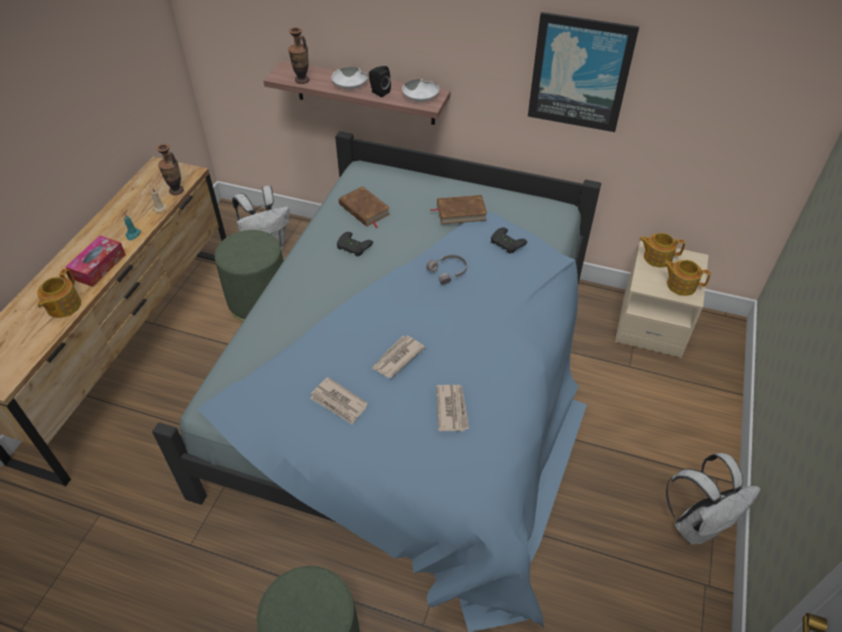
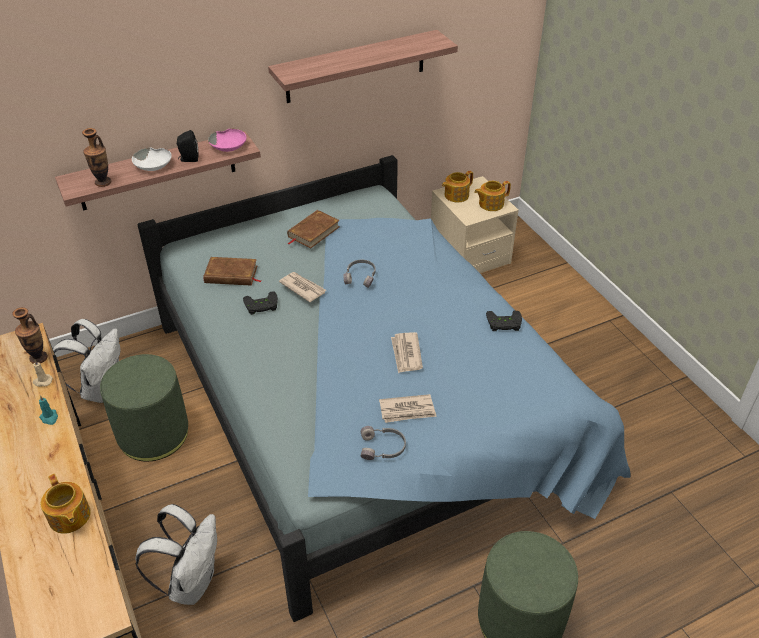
camera: 45 degrees left, 5 degrees down
(99, 266) = (55, 464): tissue box -> none
(284, 416) = (383, 448): none -> grey headphones
(421, 96) = (229, 145): white bowl -> pink bowl
(452, 409) = (484, 358): newspaper -> newspaper (302, 288)
(505, 243) = (374, 234): black game controller -> black game controller (503, 324)
(580, 72) = (356, 67): picture -> shelf
(697, 524) = (630, 354): white backpack -> white backpack (191, 582)

